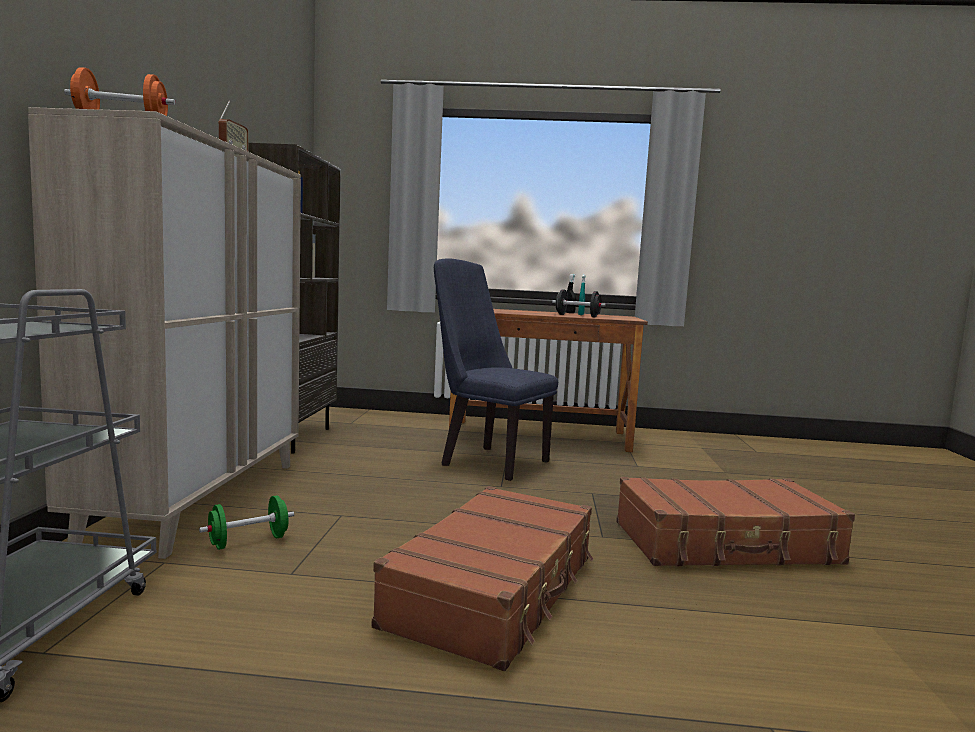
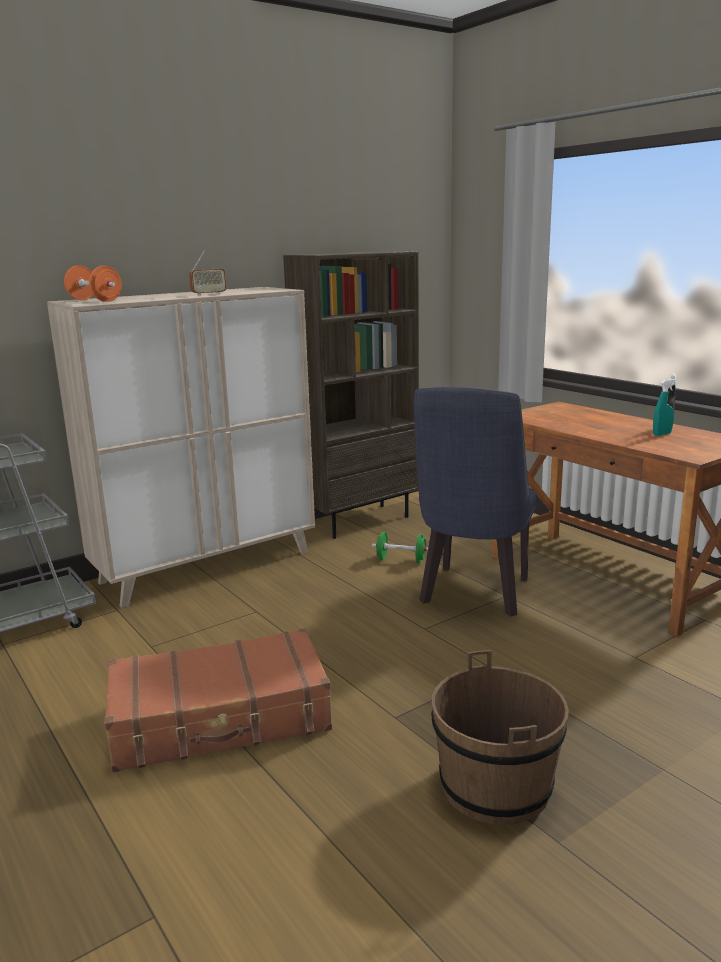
camera: 50 degrees right, 10 degrees up
(248, 542) = (173, 612): green dumbbell -> green dumbbell (401, 560)
(487, 461) = (474, 595): blue chair -> blue chair turned 150 degrees counterclockwise
(577, 316) = (632, 439): black dumbbell -> none
(726, 544) = (496, 787): brown suitcase -> brown bucket

